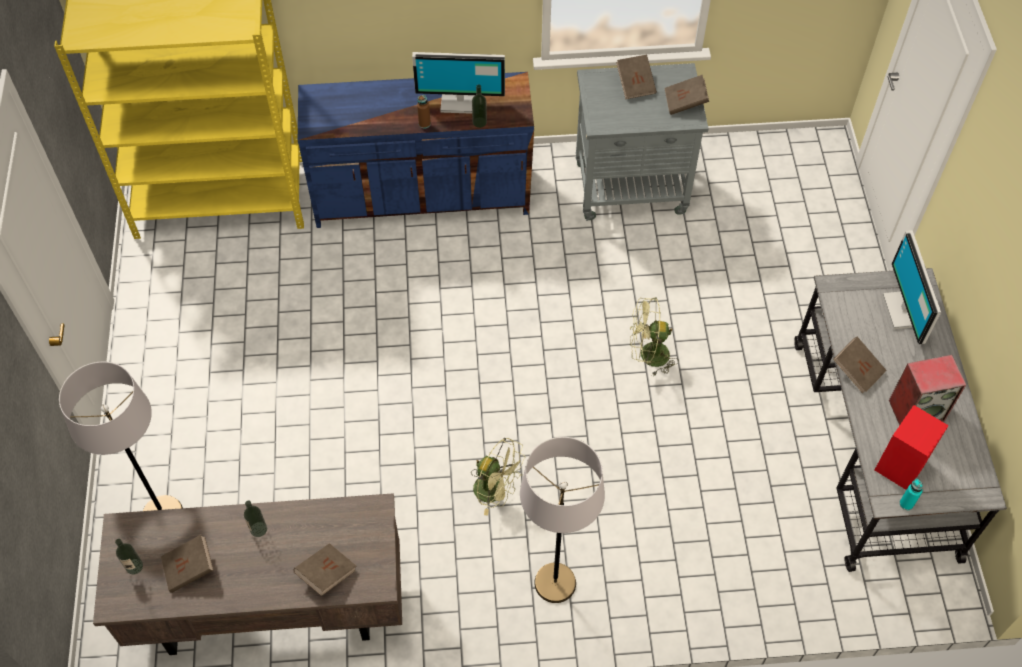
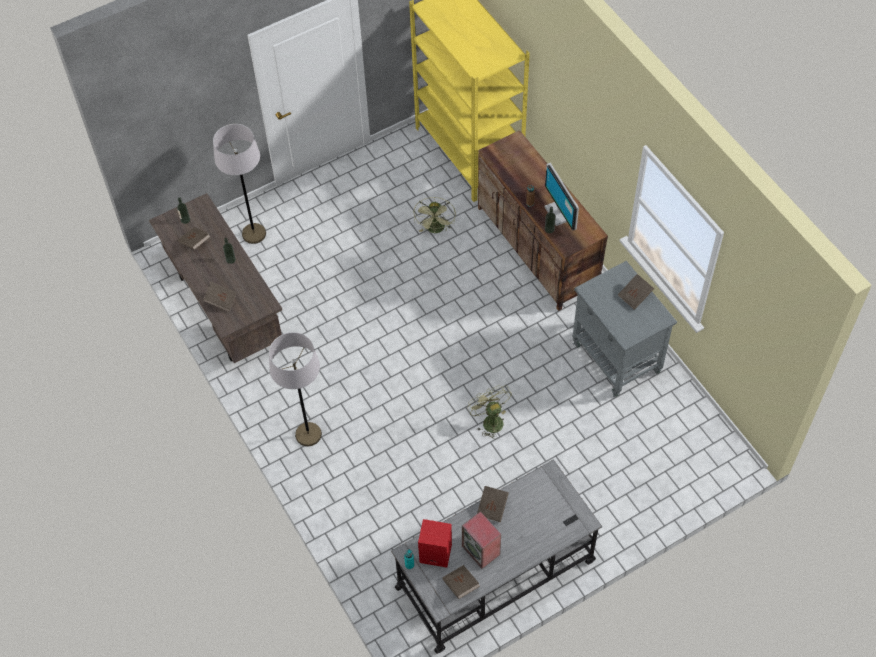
camera: 65 degrees right, 0 degrees up
(423, 196) = (536, 249): blue cabinet -> brown cabinet
(496, 491) = (351, 380): green fan -> green fan (436, 229)
(685, 102) = (637, 329): brown book -> brown book (461, 585)
(904, 310) = (556, 520): monitor -> none

